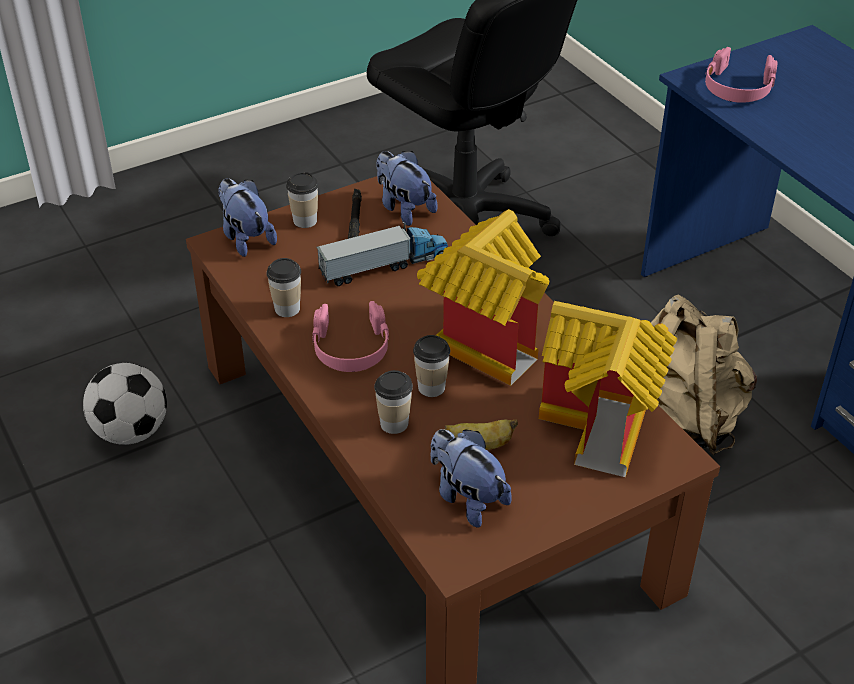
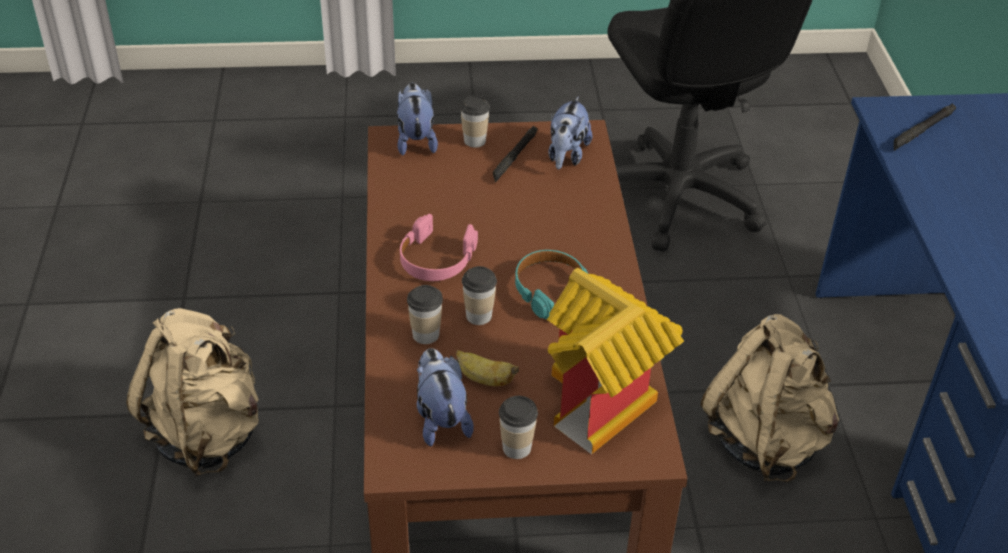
camera: 25 degrees right, 0 degrees up
(131, 431) = (285, 279): football -> none
(153, 619) = (207, 434): none -> beige backpack
(287, 308) = (407, 209): cup -> cup (516, 447)
(385, 265) = (514, 199): toy truck -> none
(404, 208) = (566, 156): plush toy -> plush toy turned 150 degrees counterclockwise
(482, 339) = (552, 290): toy house -> turquoise headphones
(738, 87) = (922, 130): pink headphones -> black flashlight

